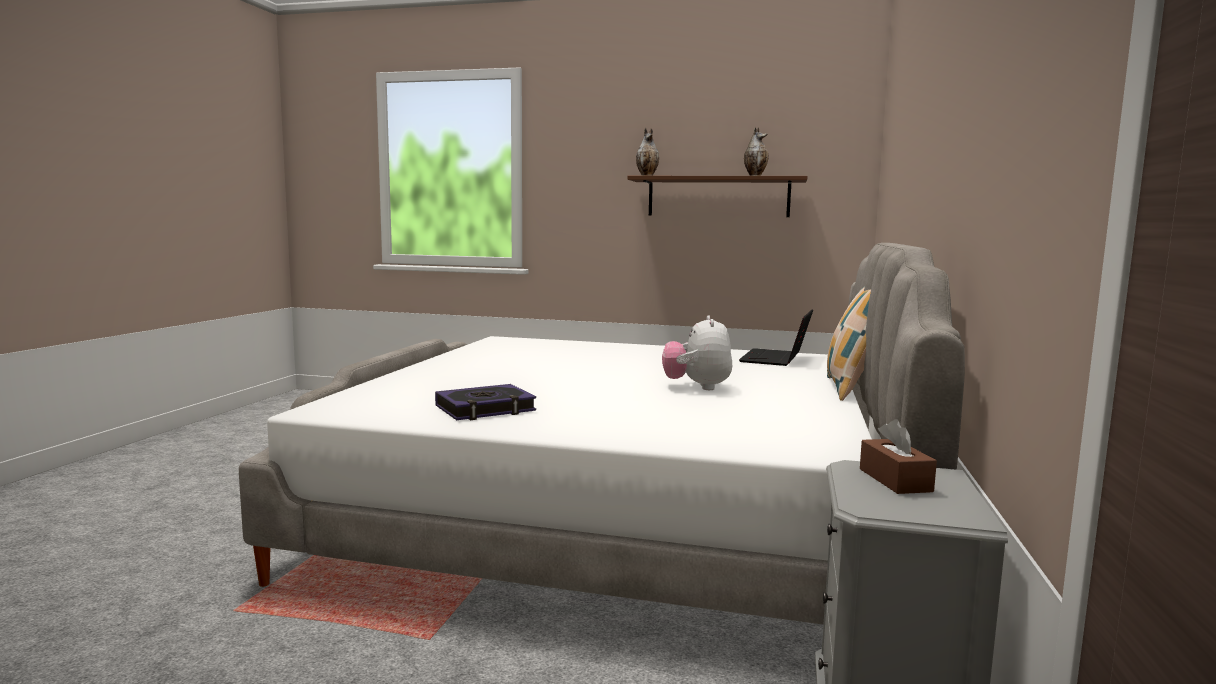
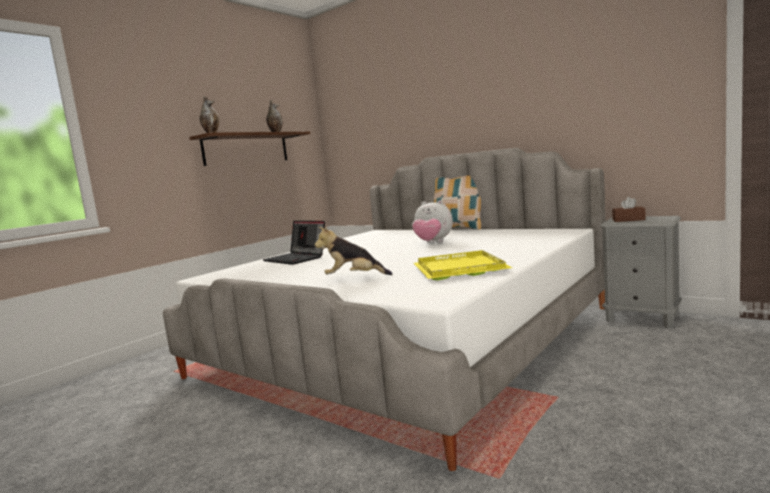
camera: 65 degrees left, 0 degrees up
(459, 378) = (354, 278): none -> plush toy
(485, 409) = (460, 268): book -> yellow tray
(776, 359) = (375, 235): laptop -> laptop (296, 258)

